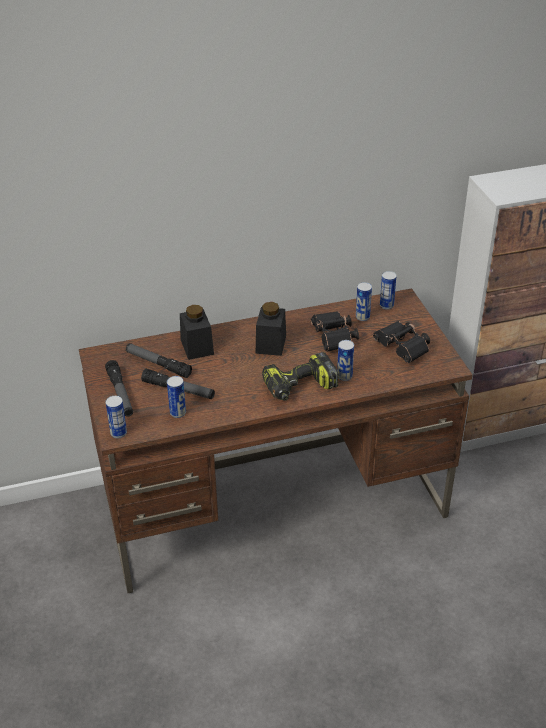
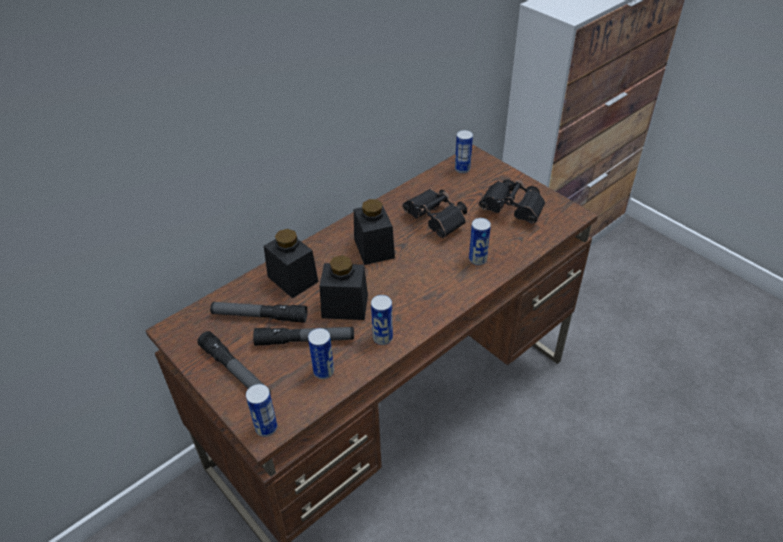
camera: 25 degrees left, 5 degrees up
(221, 376) = (345, 306): none -> black jar
(299, 387) = (440, 289): power drill -> none
(362, 317) = (447, 188): can -> can (382, 338)

